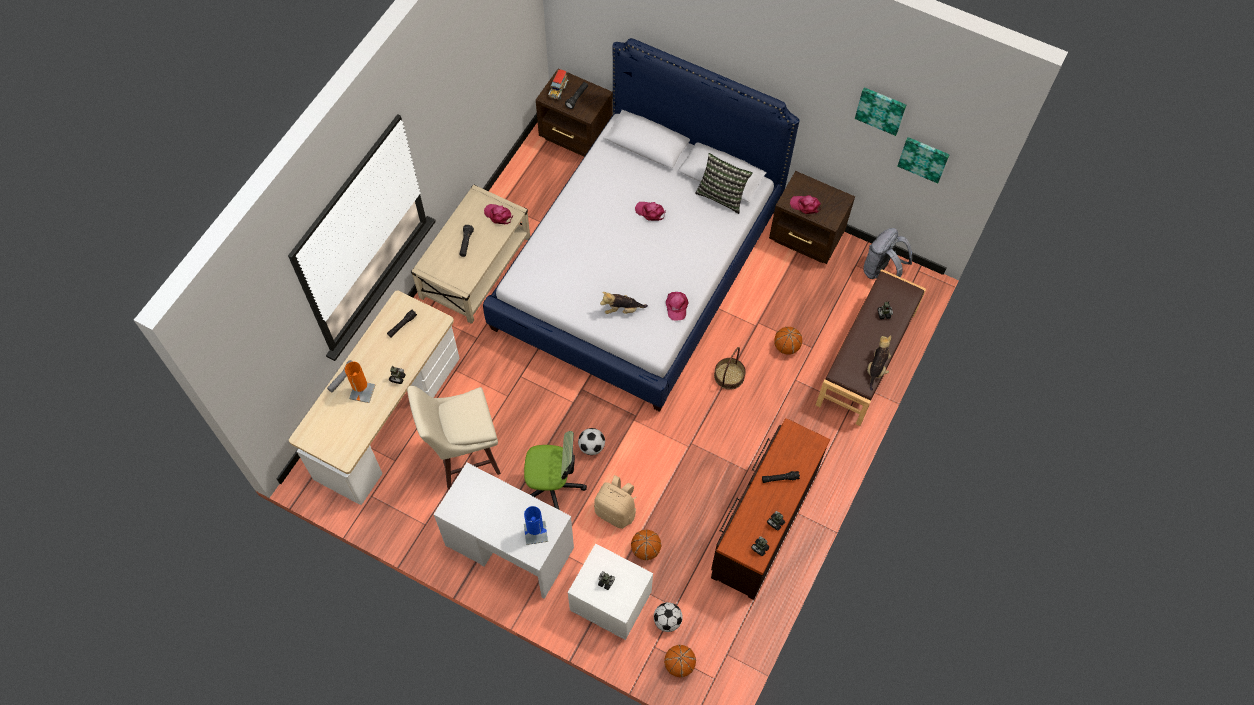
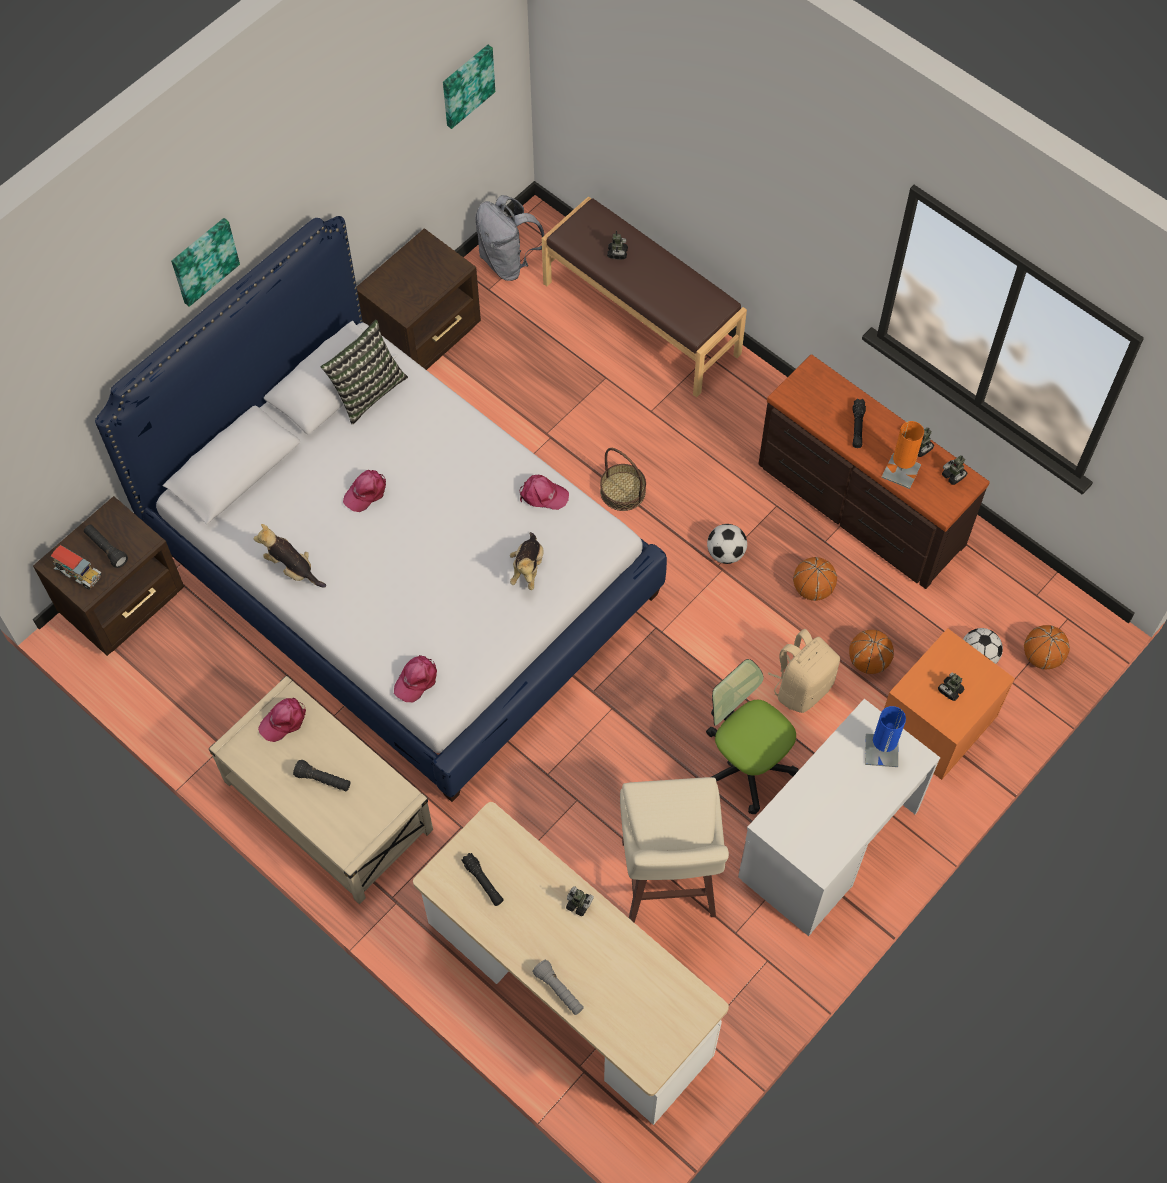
camera: 75 degrees left, 0 degrees up
(362, 391) = (590, 962): orange table lamp -> orange table lamp (901, 471)
(552, 487) = (745, 765): office chair -> office chair turned 60 degrees counterclockwise
(591, 446) = (692, 698): football -> football (725, 553)
(609, 601) = (937, 725): white nightstand -> orange nightstand
(786, 347) = (596, 408): basketball -> basketball (813, 589)
(805, 205) = (420, 291): pink cap -> pink cap (416, 679)
(876, 368) = (698, 284): plush toy -> plush toy (292, 568)
(881, 110) = (405, 87): picture -> picture (203, 260)

